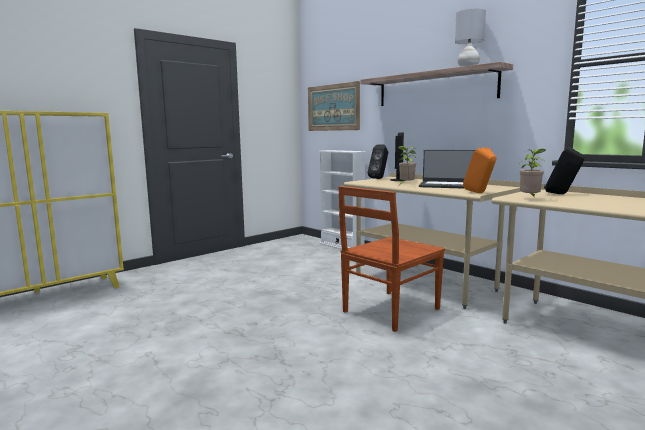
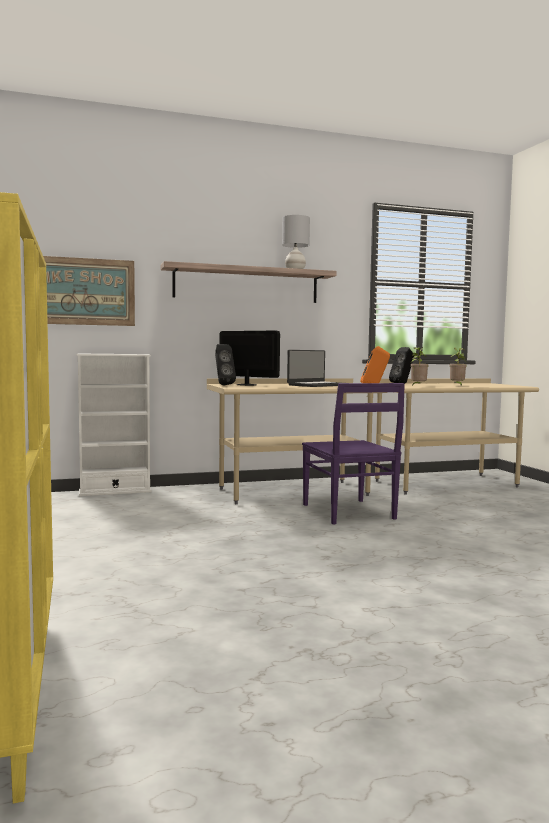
camera: 65 degrees left, 5 degrees down
(389, 311) = (349, 512): brown chair -> purple chair
(405, 185) = (294, 387): potted plant -> potted plant (457, 386)

